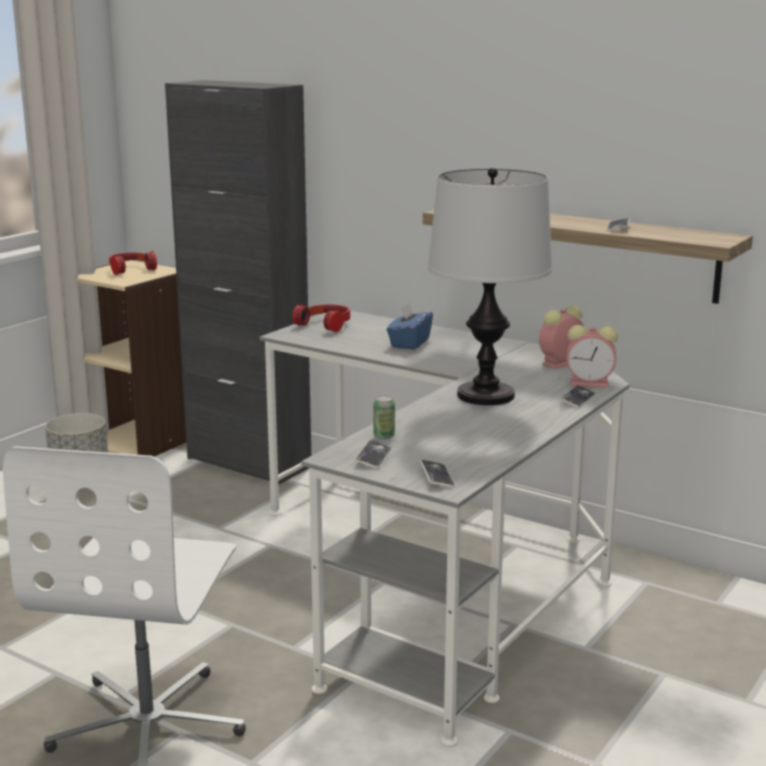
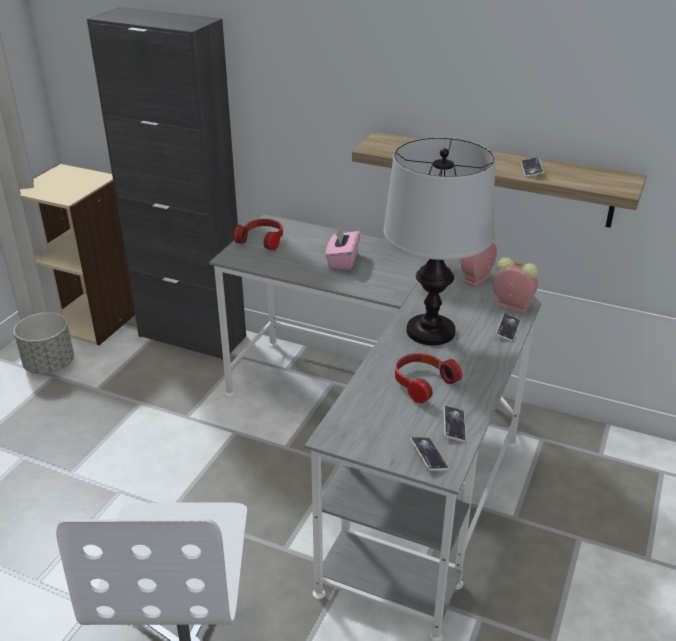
camera: 10 degrees left, 15 degrees up
(130, 270) = (66, 179): headphones -> headphones (422, 383)
(373, 458) = (366, 433): phone -> phone (454, 426)
(384, 436) = (364, 400): can -> none
(409, 343) = (342, 261): blue tissue box -> pink tissue box
(591, 383) = (510, 305): alarm clock -> alarm clock turned 150 degrees counterclockwise

